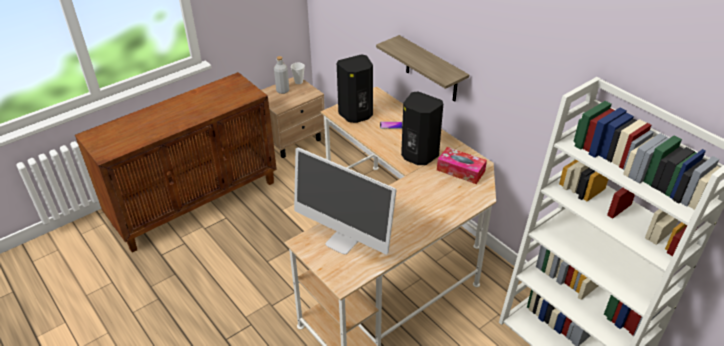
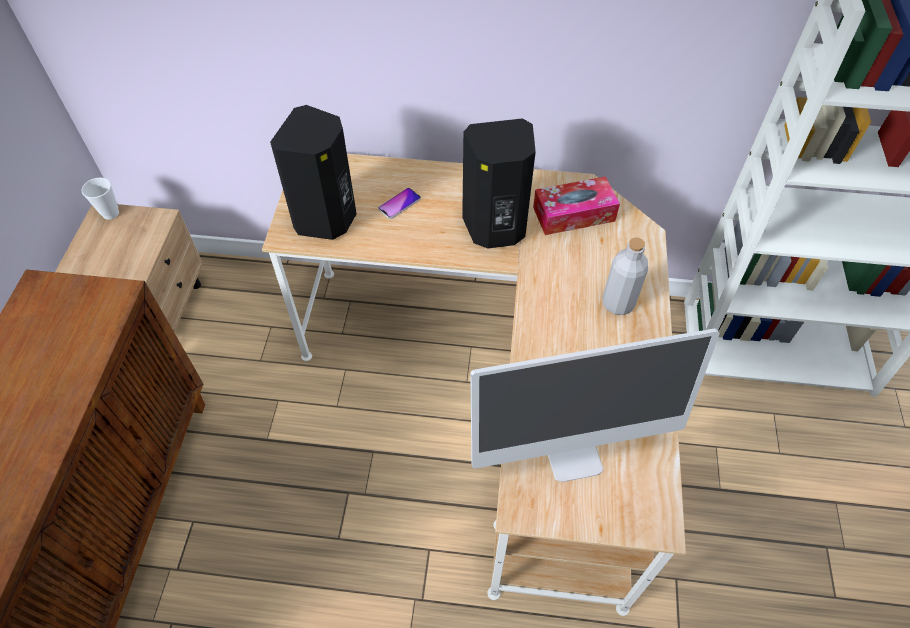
camera: 45 degrees left, 15 degrees up
(282, 90) = (100, 246): grey bottle -> grey bottle (618, 303)
(431, 70) = (426, 74): shelf -> none

